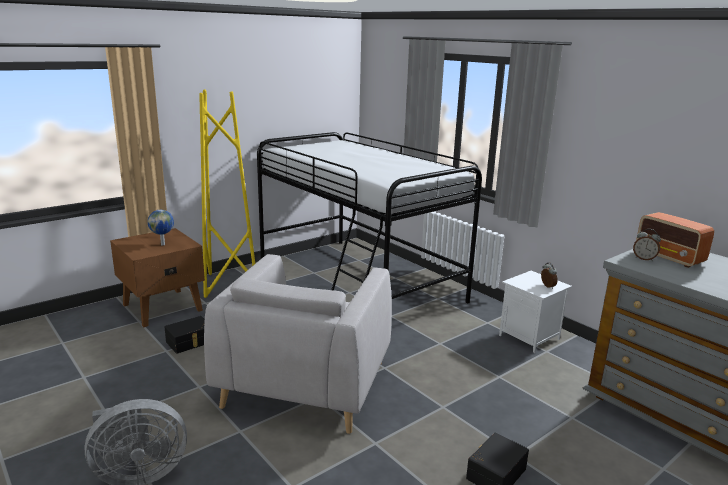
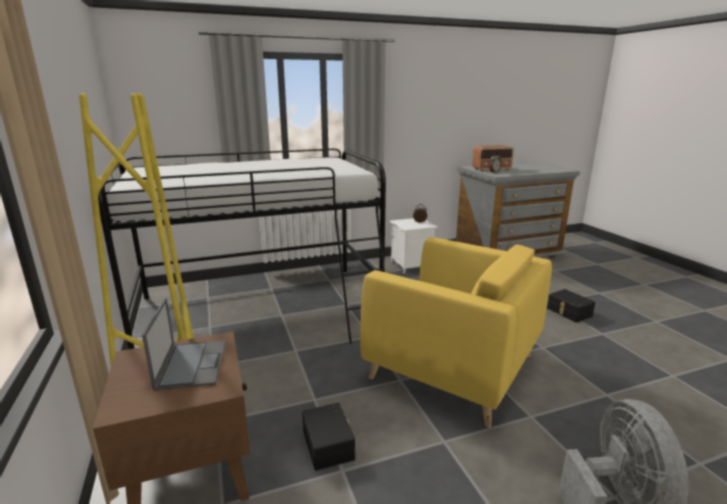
camera: 70 degrees left, 0 degrees up
(163, 244) = (192, 364): globe -> laptop
(305, 384) = (453, 366): grey armchair -> yellow armchair

